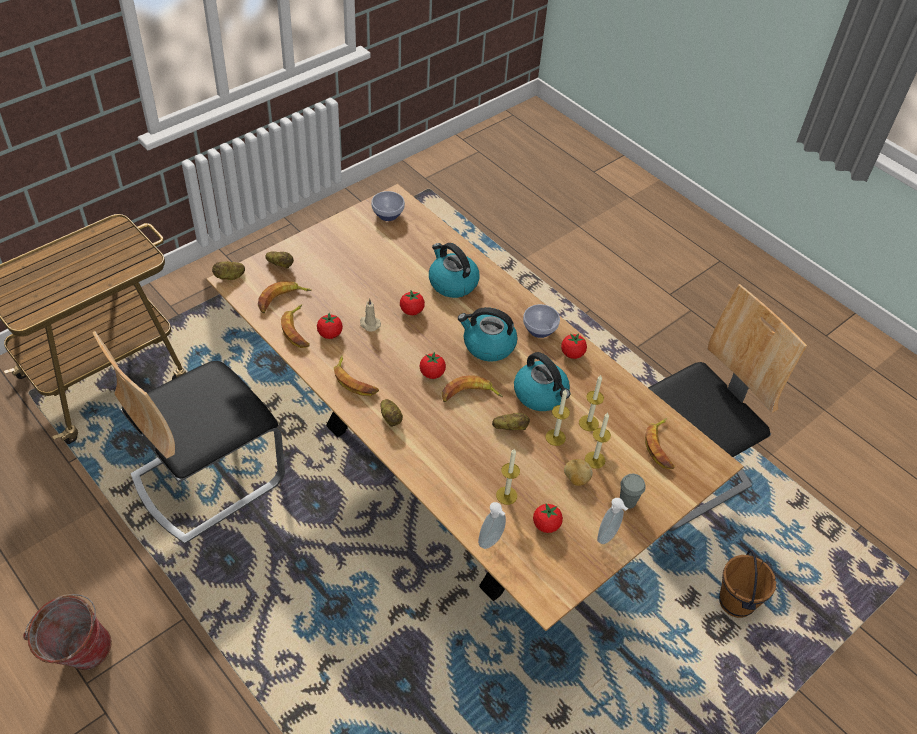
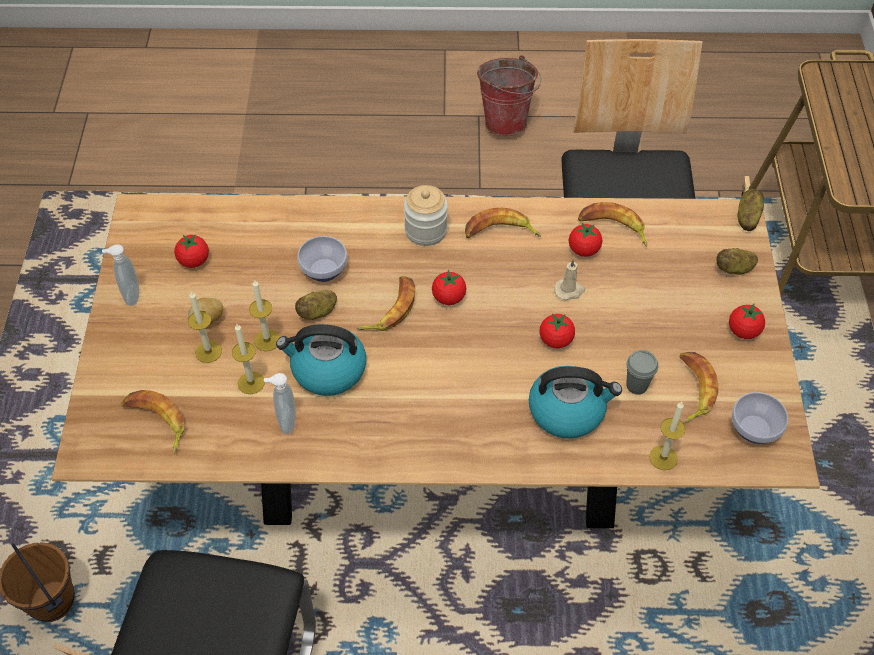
camera: 135 degrees right, 5 degrees up
(281, 300) = (672, 240): banana -> banana (692, 389)
(391, 418) = (426, 230): potato -> jar
(488, 345) = (439, 373): kettle -> none
(491, 542) = (224, 213): soap dispenser -> soap dispenser (285, 421)
(506, 495) = (253, 255): candle -> candle (663, 457)
(538, 330) = (414, 441): bowl -> bowl (325, 270)
(572, 354) = (348, 445): tomato -> tomato (743, 331)
(627, 501) = (141, 339): grey cup -> grey cup (637, 385)

